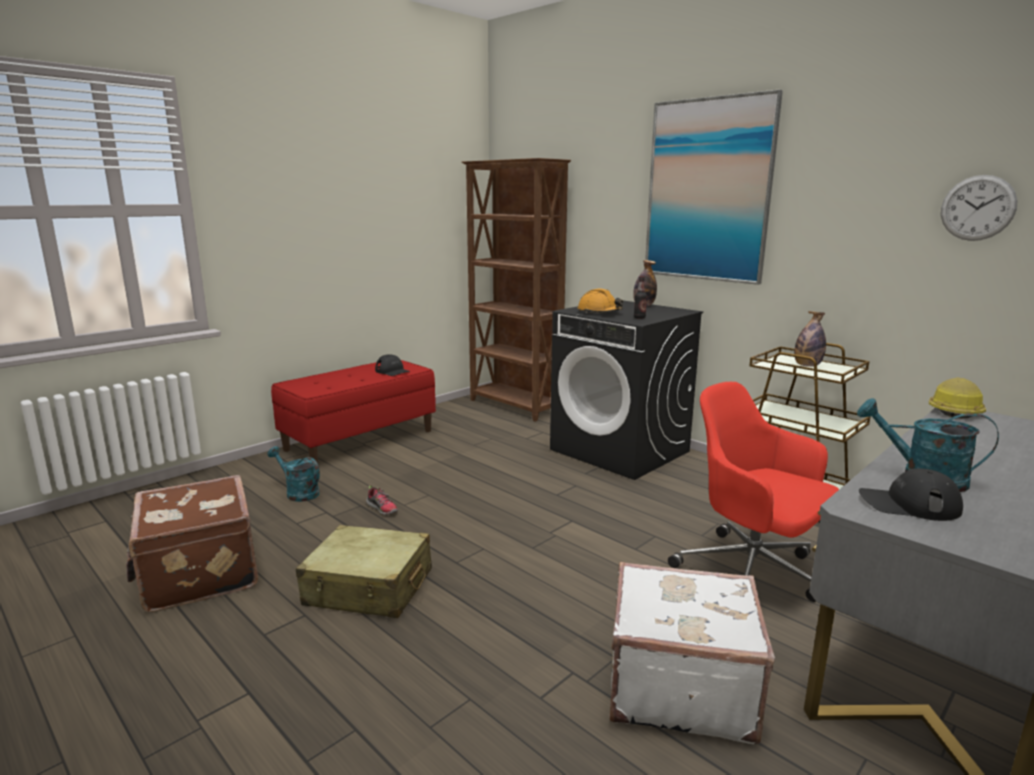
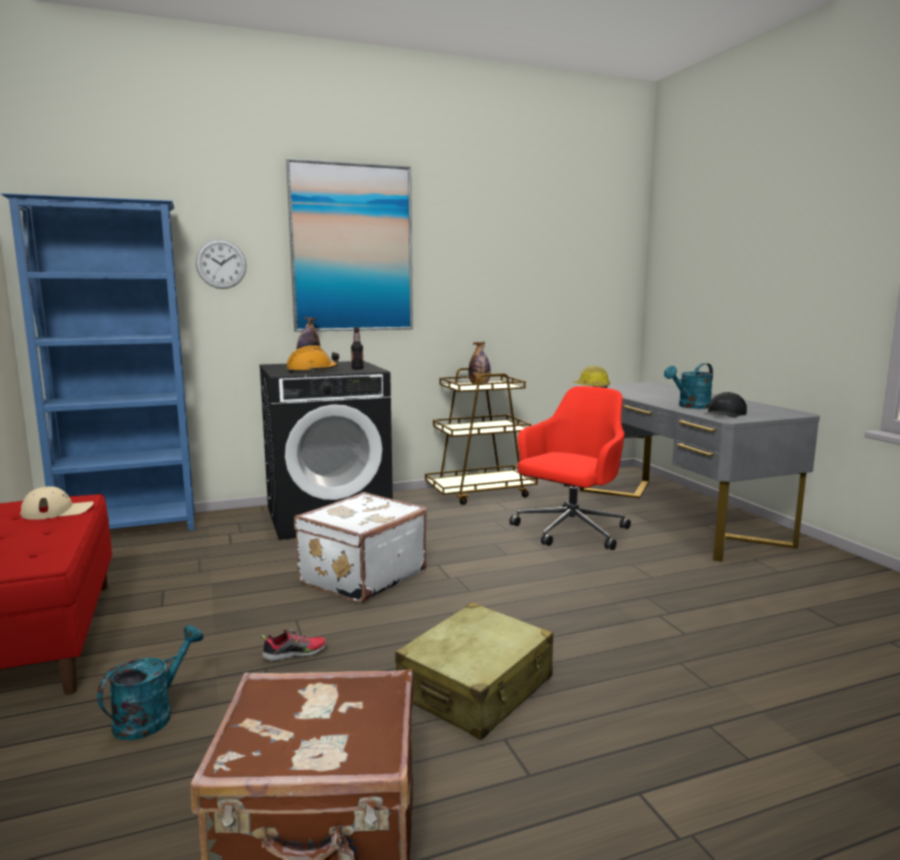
camera: 65 degrees left, 5 degrees down
(298, 493) = (151, 715): turquoise watering can -> turquoise watering can turned 150 degrees clockwise
(392, 371) = (58, 511): black cap -> beige cap
(514, 406) = (129, 530): brown bookcase -> blue bookcase
(678, 685) = (683, 585): white suitcase -> white suitcase (361, 576)
(752, 574) = (570, 531): red office chair -> red office chair turned 150 degrees clockwise
(977, 208) = (541, 263): wall clock -> wall clock (221, 264)

